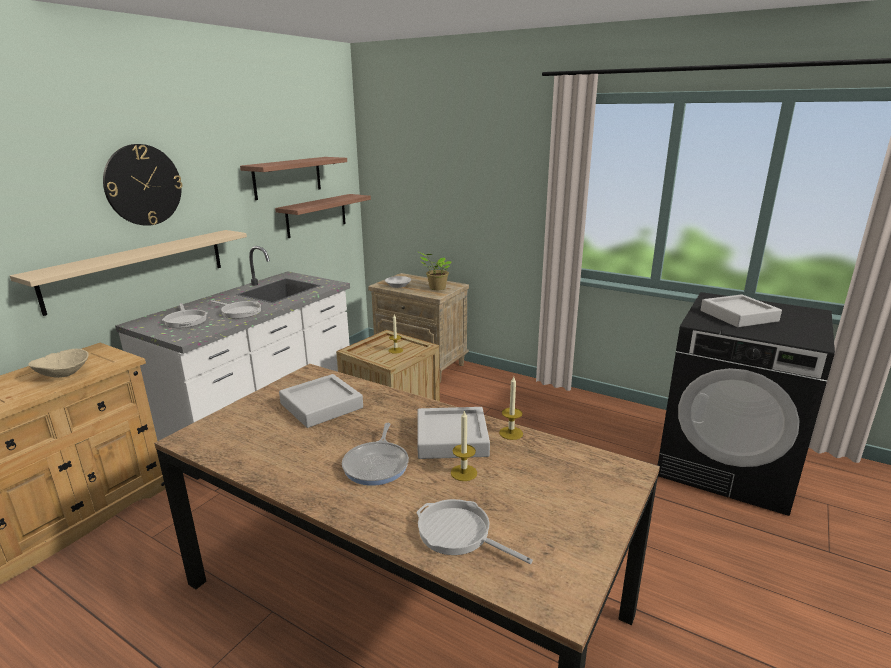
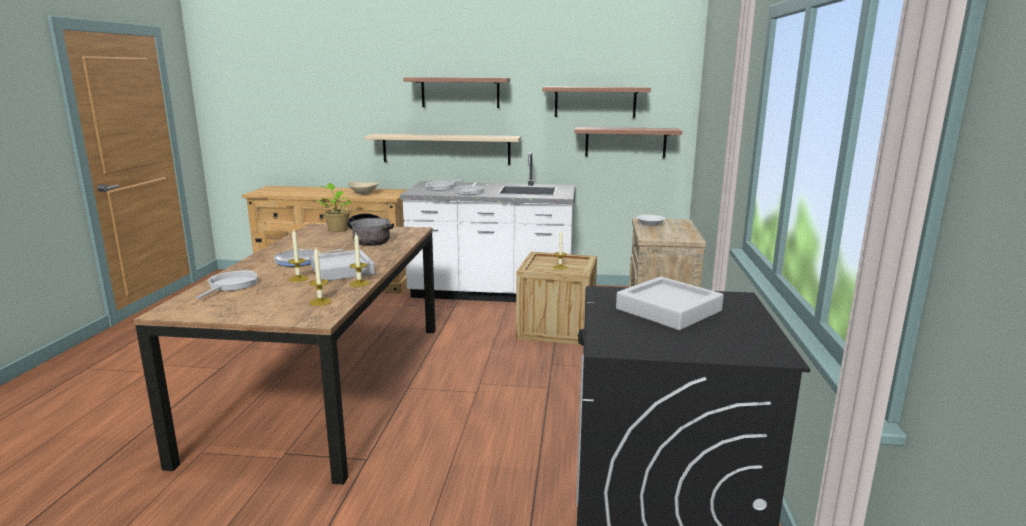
camera: 65 degrees right, 5 degrees down
(143, 185) = (460, 92): wall clock -> shelf
(321, 406) = (370, 239): grey tray -> cooking pot
(436, 288) = (668, 234): potted plant -> potted plant (337, 229)
(568, 464) = (320, 302): none -> candle

